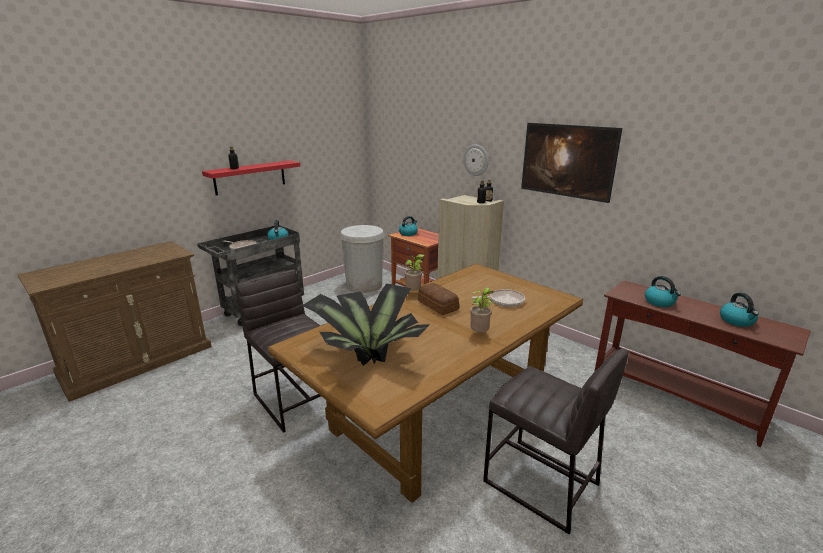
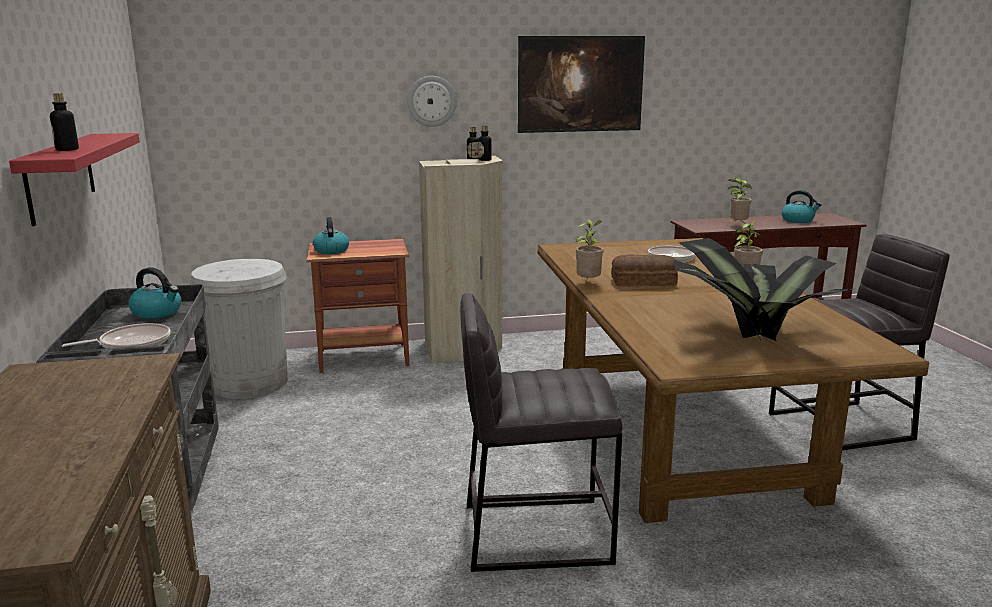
camera: 55 degrees left, 5 degrees down
(660, 302) = (737, 225): kettle -> potted plant

